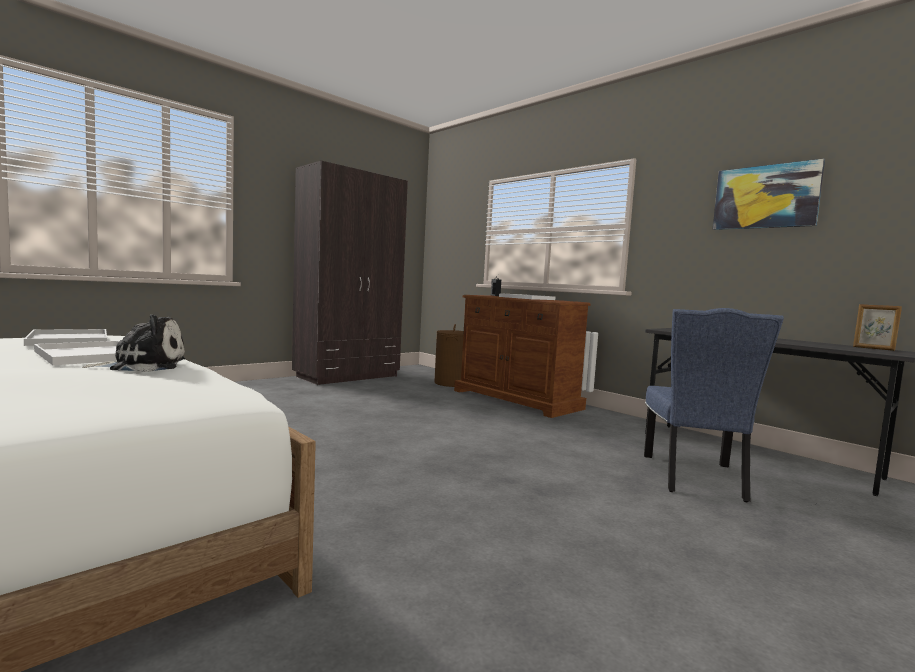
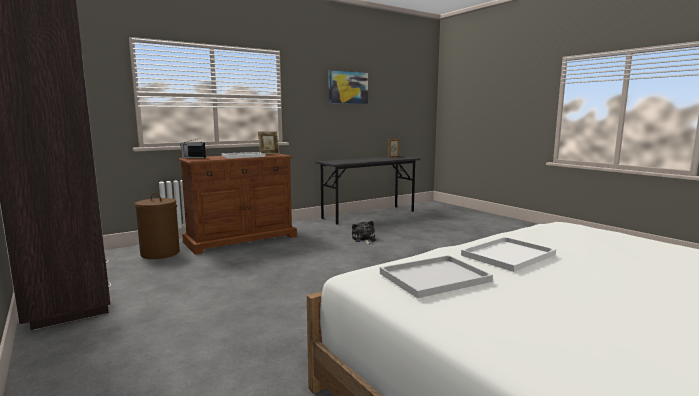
camera: 80 degrees left, 5 degrees up
(144, 366) = (527, 238): plush toy -> plush toy (364, 240)
(569, 301) = (269, 153): none -> picture frame
(694, 476) = (398, 227): blue chair -> none

